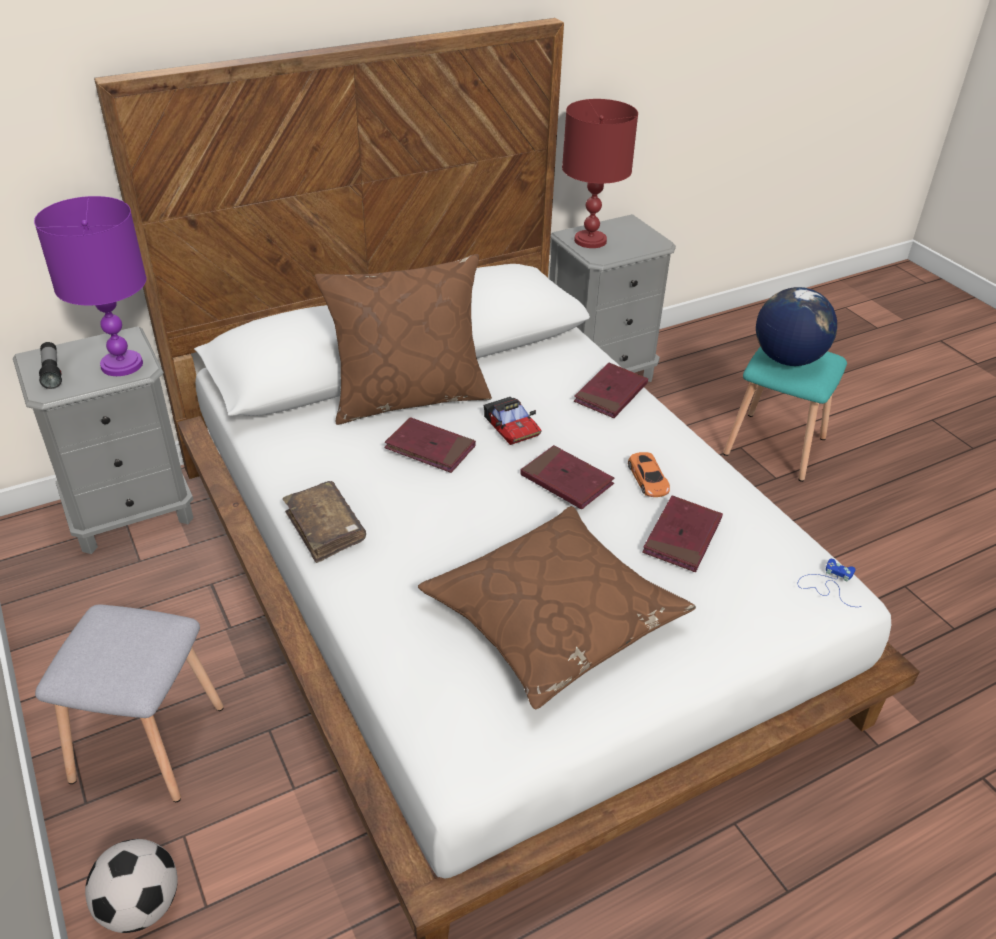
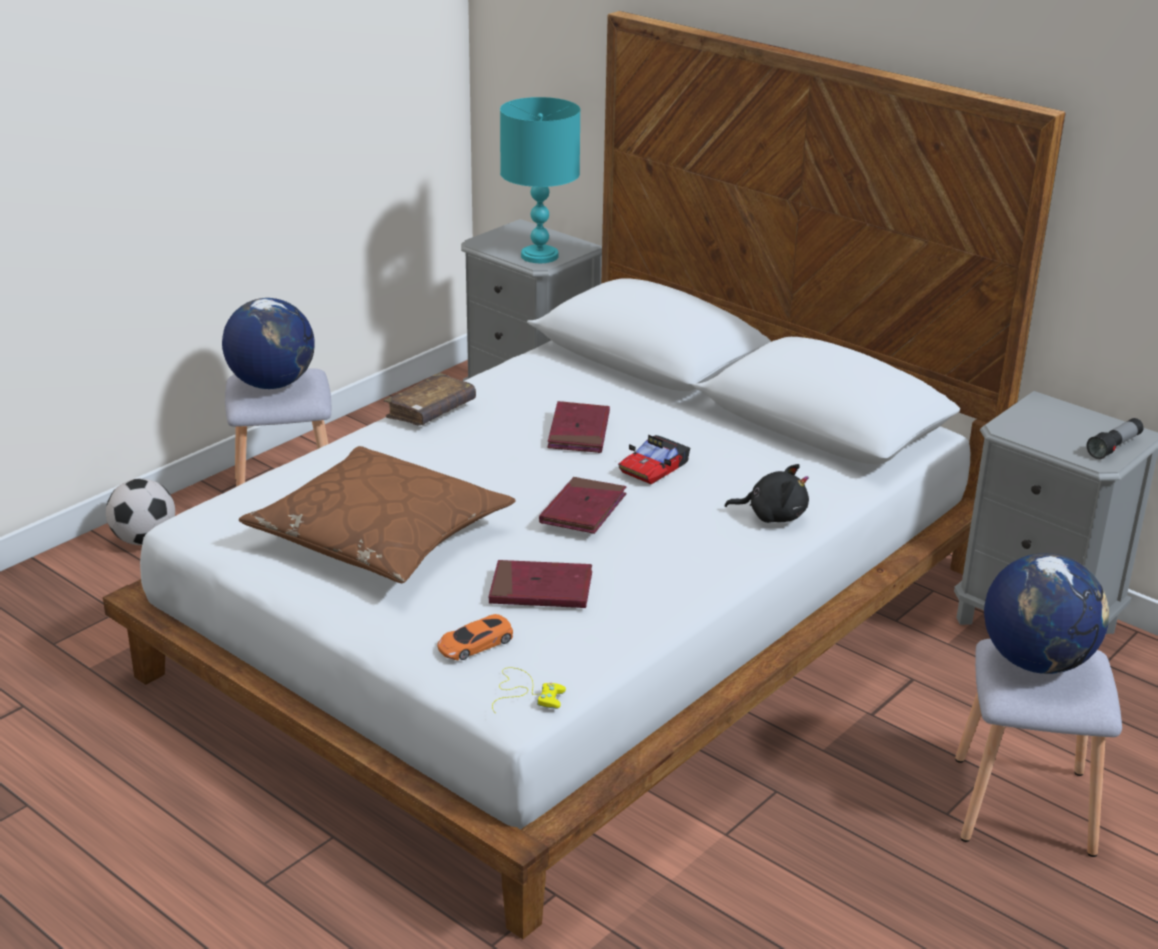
camera: 70 degrees right, 10 degrees down
(52, 372) = (507, 236): flashlight -> flashlight (1114, 447)
(111, 651) = (271, 384): none -> globe
(123, 365) = (540, 256): purple table lamp -> turquoise table lamp
(409, 397) = (658, 407): brown pillow -> none
(589, 240) = (1043, 416): red table lamp -> none
(610, 394) = (772, 515): red book -> black plush toy
(648, 479) = (625, 557): orange toy car -> orange toy car (475, 643)
(776, 446) = (1025, 807): turquoise stool -> grey stool
(828, 583) = (525, 692): blue game controller -> yellow game controller

